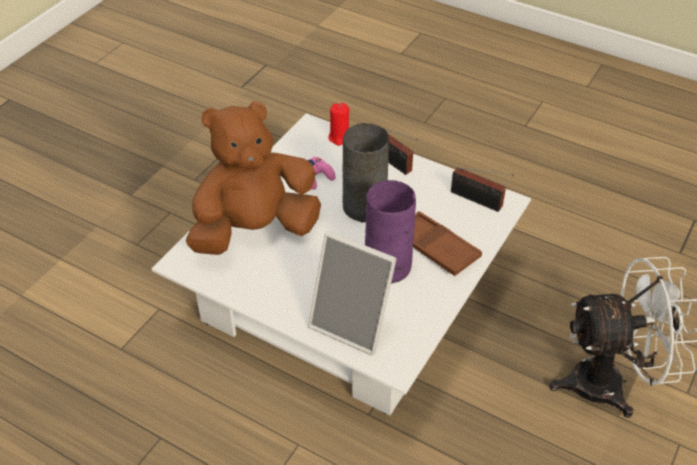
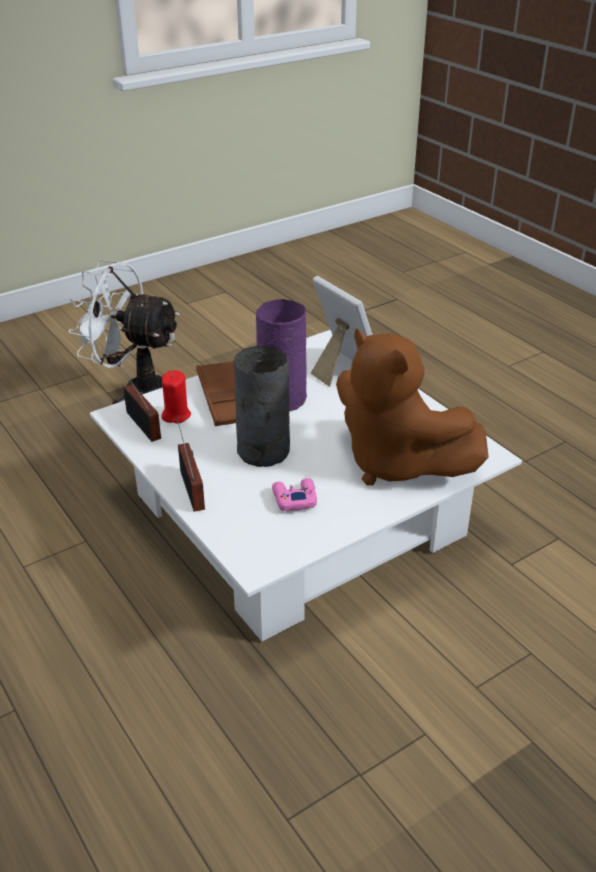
camera: 155 degrees left, 10 degrees down
(255, 230) = (396, 463): brown plush toy -> brown plush toy turned 45 degrees clockwise
(340, 137) = (228, 538): red candle -> red candle (176, 415)

